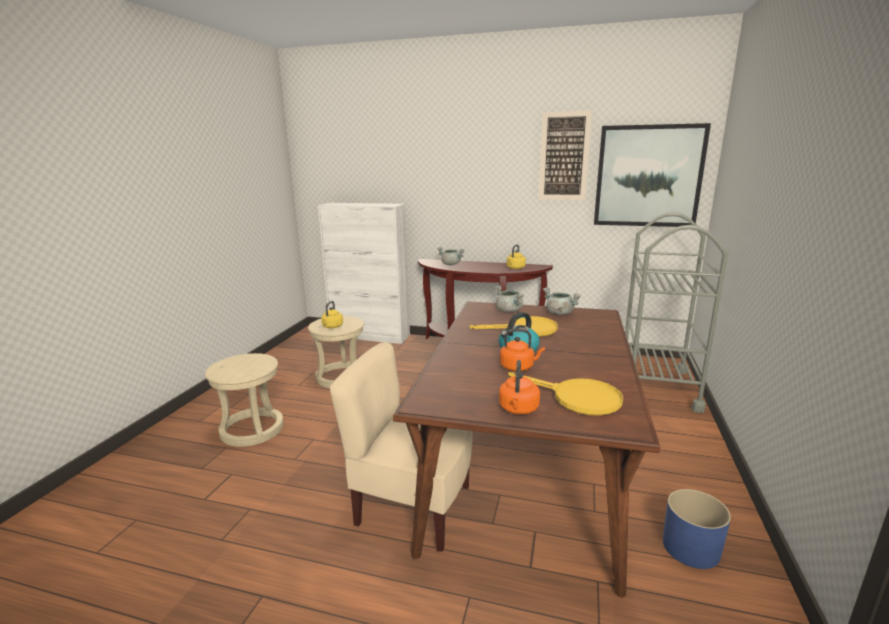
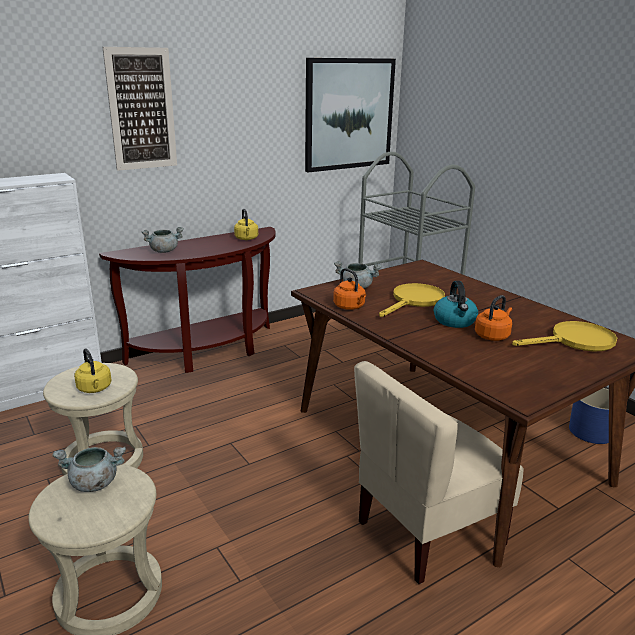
camera: 50 degrees left, 5 degrees up
(518, 409) = (574, 367): orange kettle -> orange kettle (350, 307)
(559, 313) = (396, 276): grey cooking pot -> grey cooking pot (94, 483)
(564, 156) = (271, 94): picture -> picture (141, 109)

